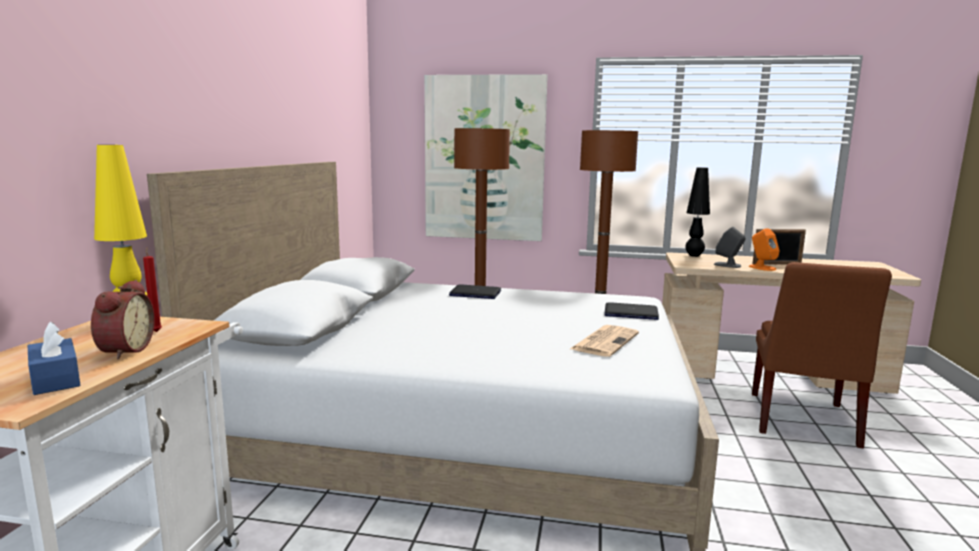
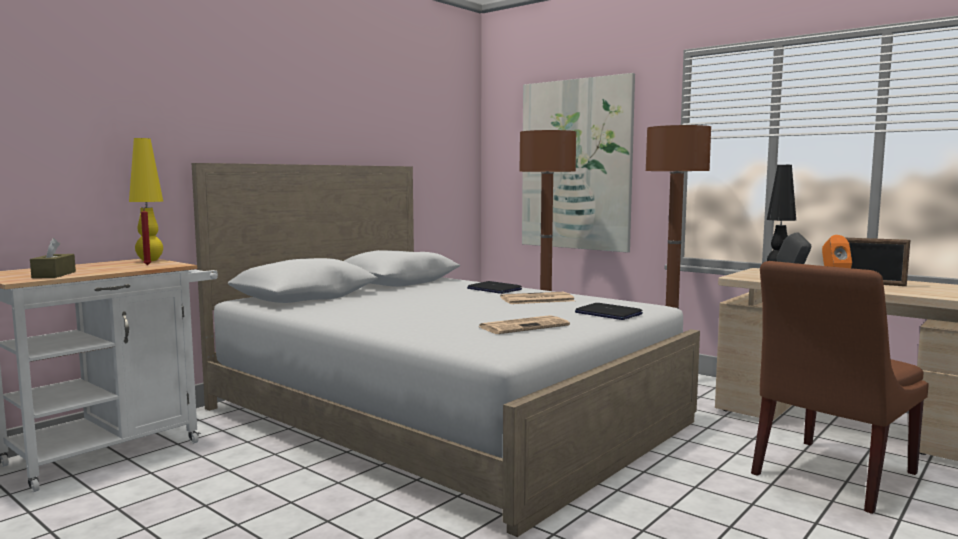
camera: 30 degrees right, 5 degrees down
(55, 379) = (54, 275): blue tissue box -> brown tissue box
(123, 351) = (110, 269): alarm clock -> none
(540, 303) = (536, 299): none -> newspaper

